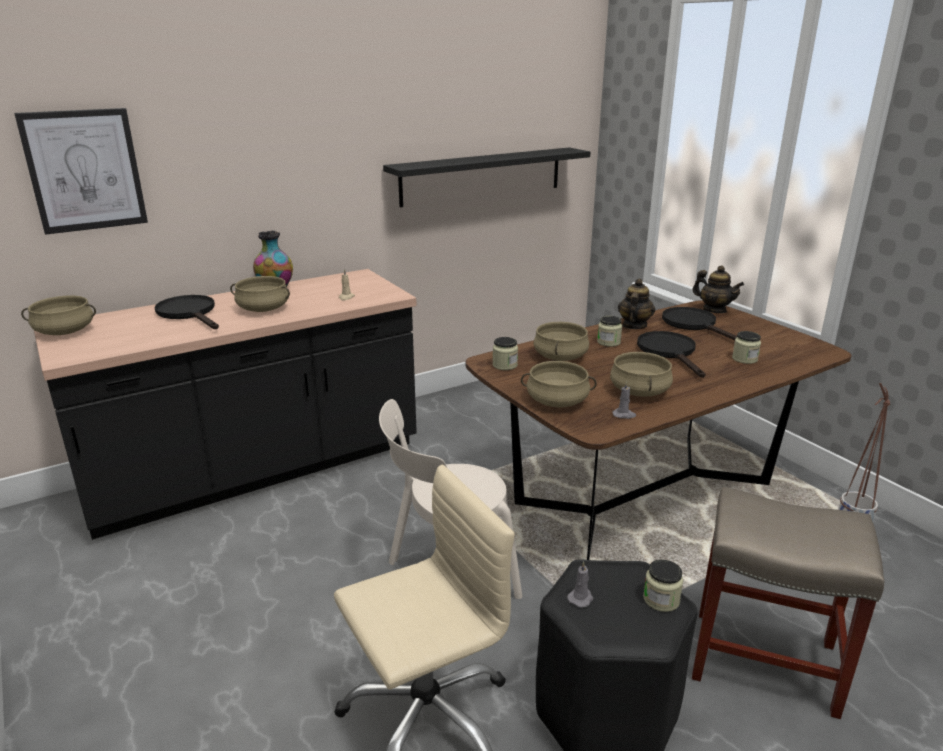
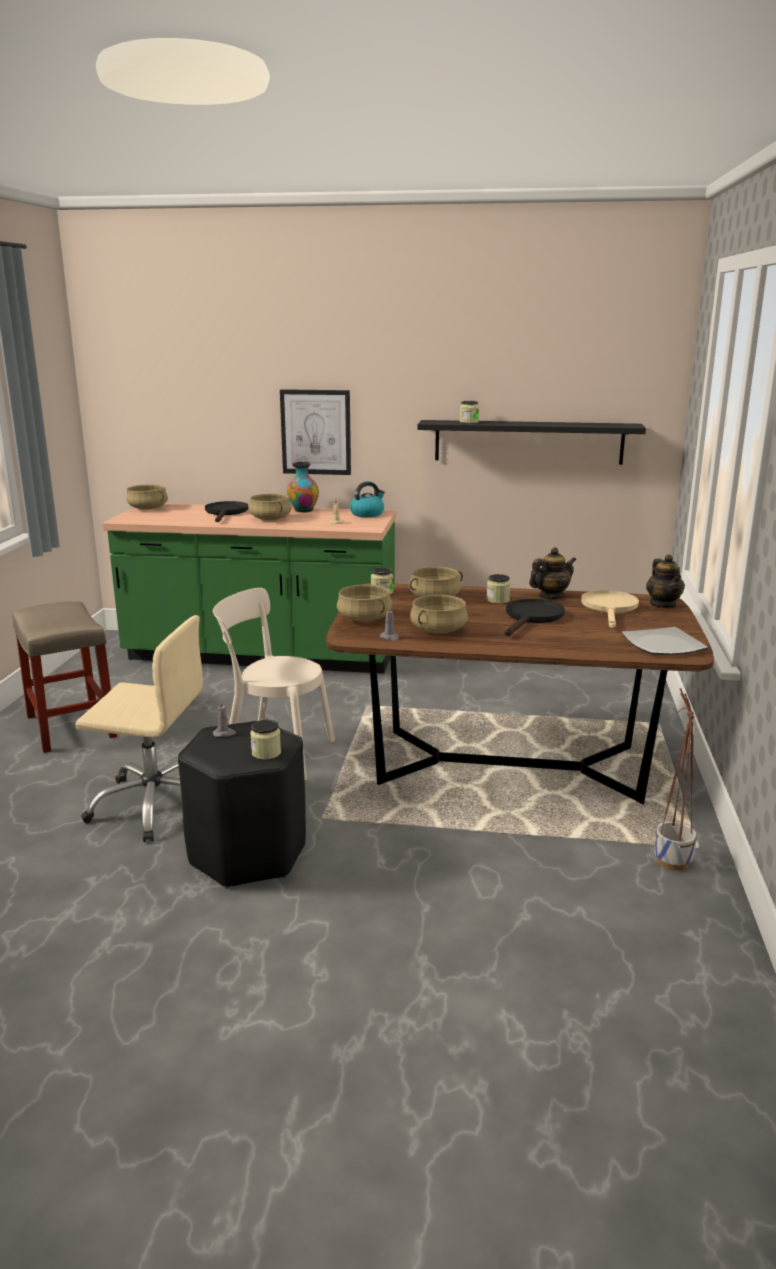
camera: 40 degrees right, 5 degrees down
(85, 170) = (188, 399): picture -> picture (316, 432)
(257, 472) = (261, 656): black counter -> green counter
(351, 279) = (367, 514): none -> kettle
(694, 325) = (610, 608): black frying pan -> beige frying pan
(744, 359) = (587, 638): jar -> jar (469, 422)
(766, 661) = (406, 888): beige stool -> beige stool (71, 727)
(794, 347) = (663, 644): none -> plate

